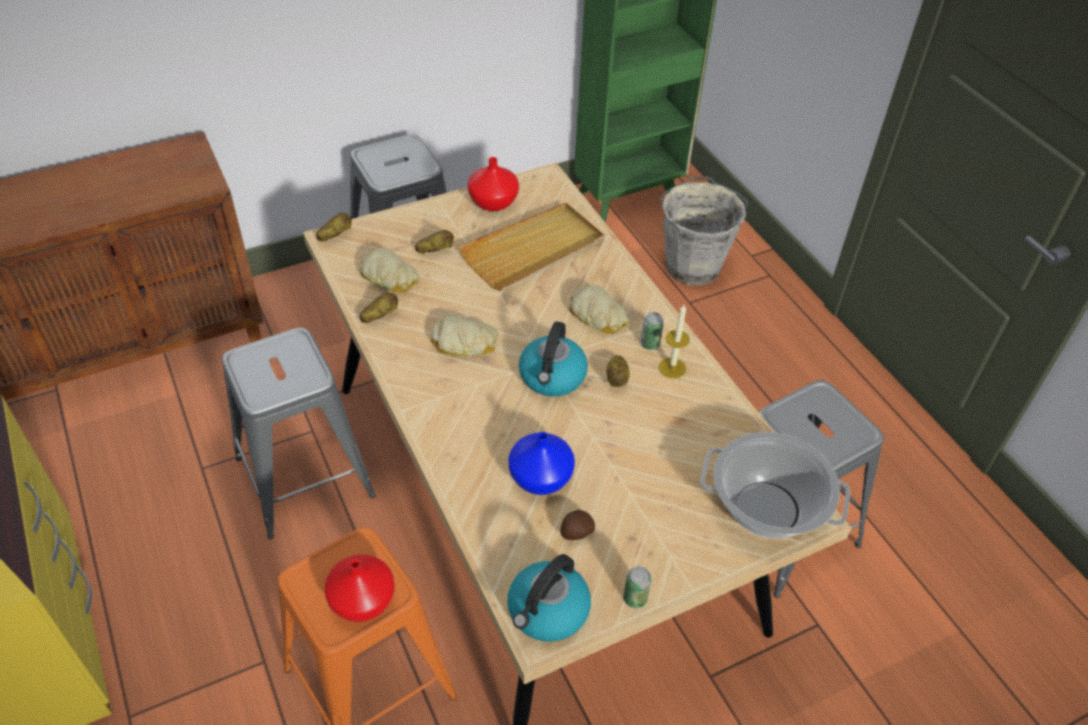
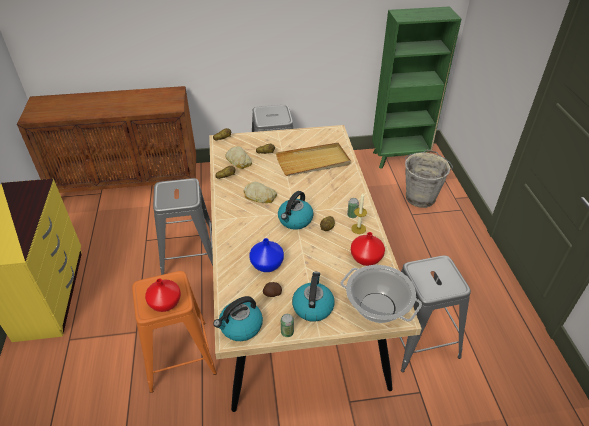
camera: 20 degrees right, 5 degrees down
(492, 202) = (303, 137): red vase -> red vase (365, 258)
(598, 316) = (331, 197): bread -> none
(657, 537) = (312, 306): none -> kettle

